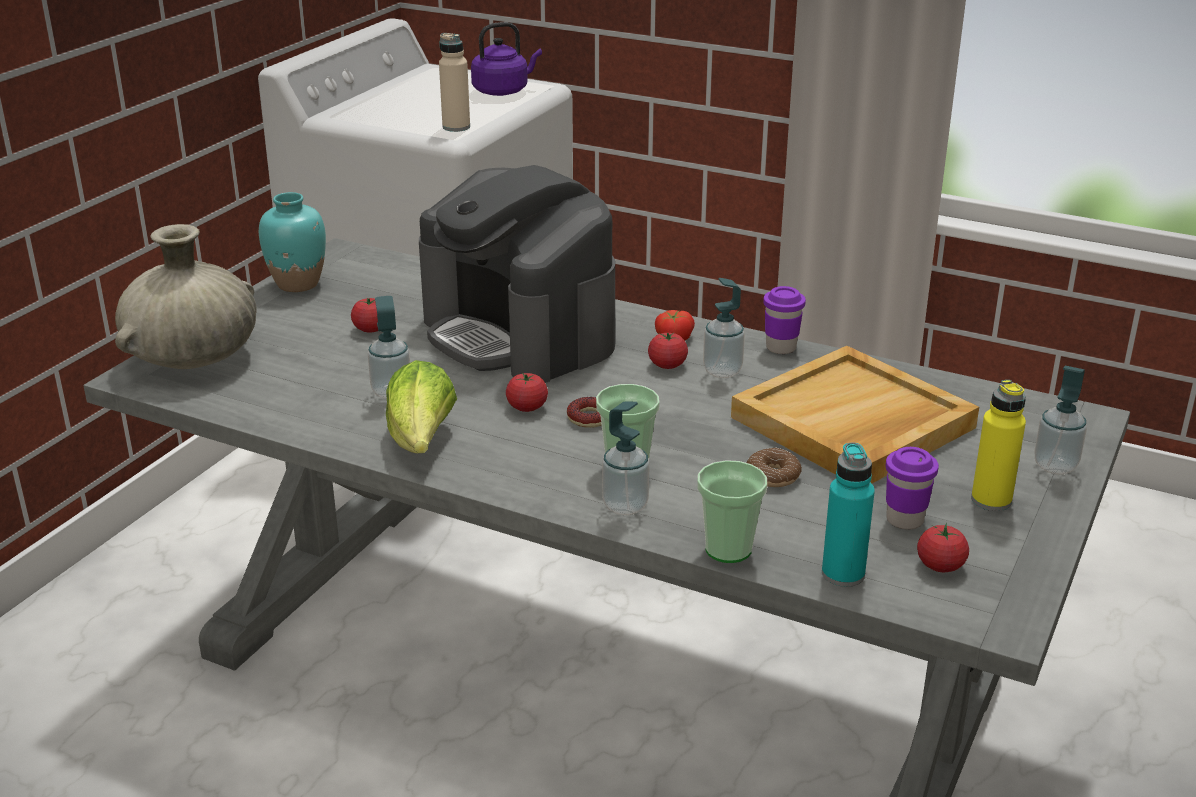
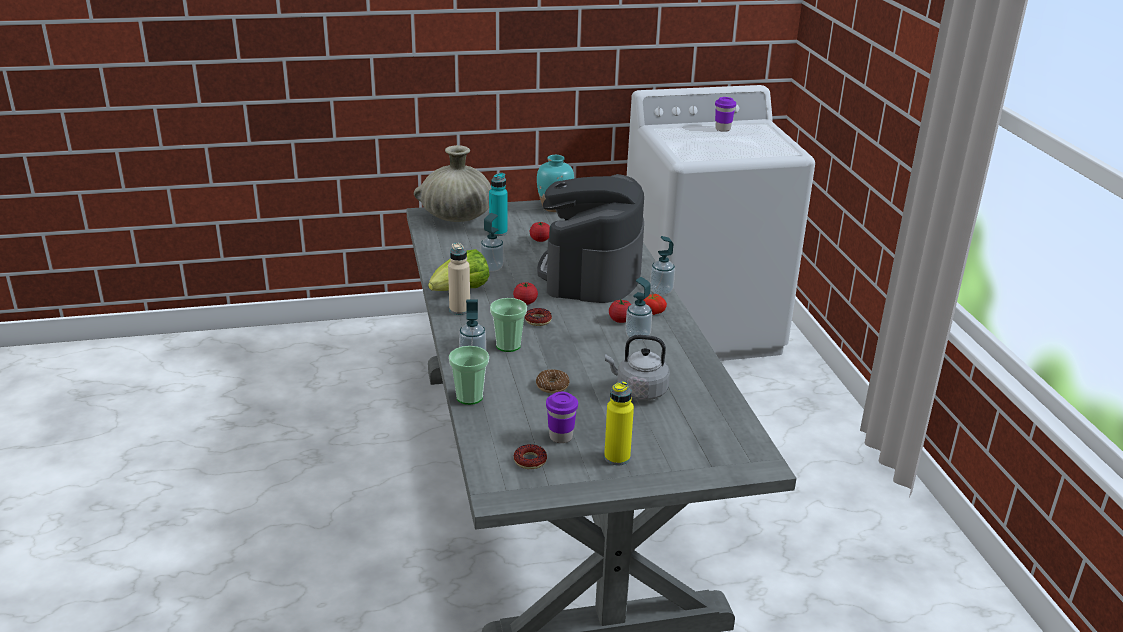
camera: 50 degrees right, 0 degrees up
(456, 127) = (697, 155): beige bottle -> beige bottle (459, 310)
(503, 91) = (767, 147): purple kettle -> none
(781, 348) = (690, 343): purple cup -> purple cup (723, 129)
(843, 574) = (487, 435): turquoise bottle -> turquoise bottle (498, 232)
(852, 424) = (638, 391): beige tray -> grey kettle
(940, 565) = (530, 460): tomato -> donut
(1055, 466) = (685, 468): soap dispenser -> soap dispenser (661, 291)

